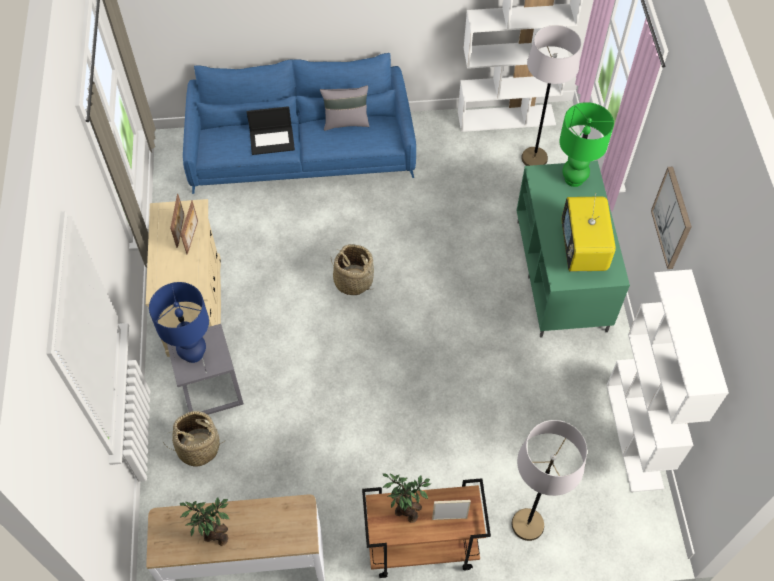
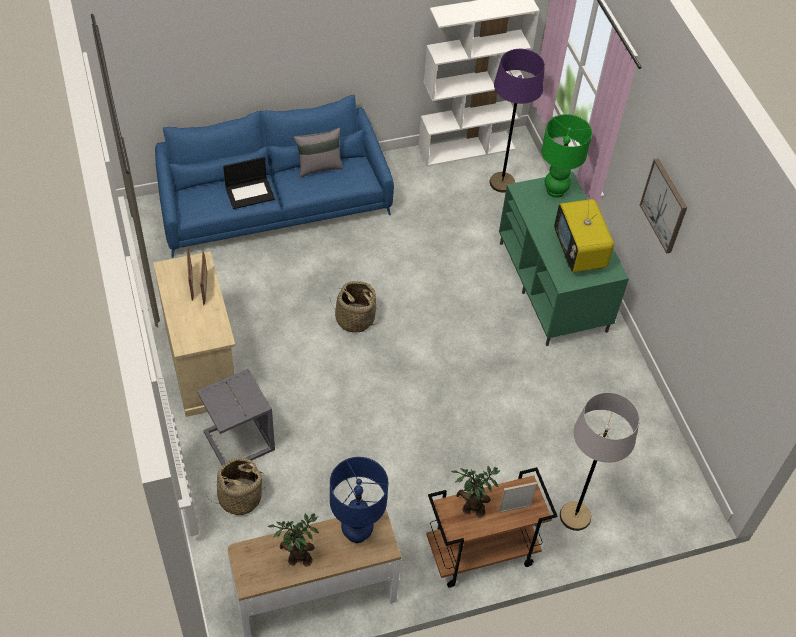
camera: 15 degrees left, 5 degrees down
(193, 353) = (227, 400): blue table lamp -> blue table lamp (356, 533)
(534, 158) = (502, 183): grey floor lamp -> purple floor lamp
(635, 436) = (654, 421): white bookcase -> none

